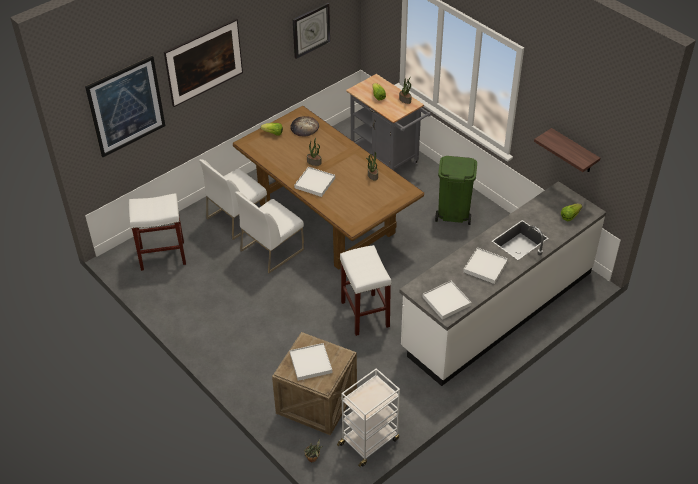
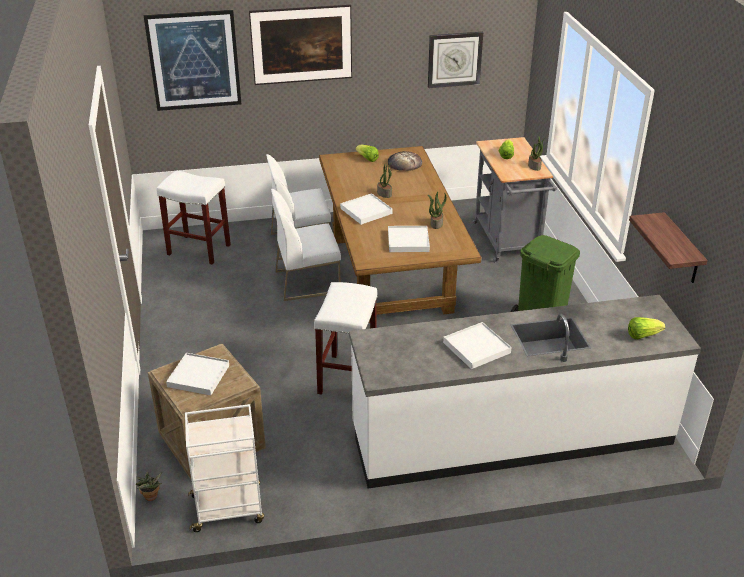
camera: 30 degrees right, 10 degrees down
(446, 301) = (392, 364): white tray -> white tray (408, 241)

